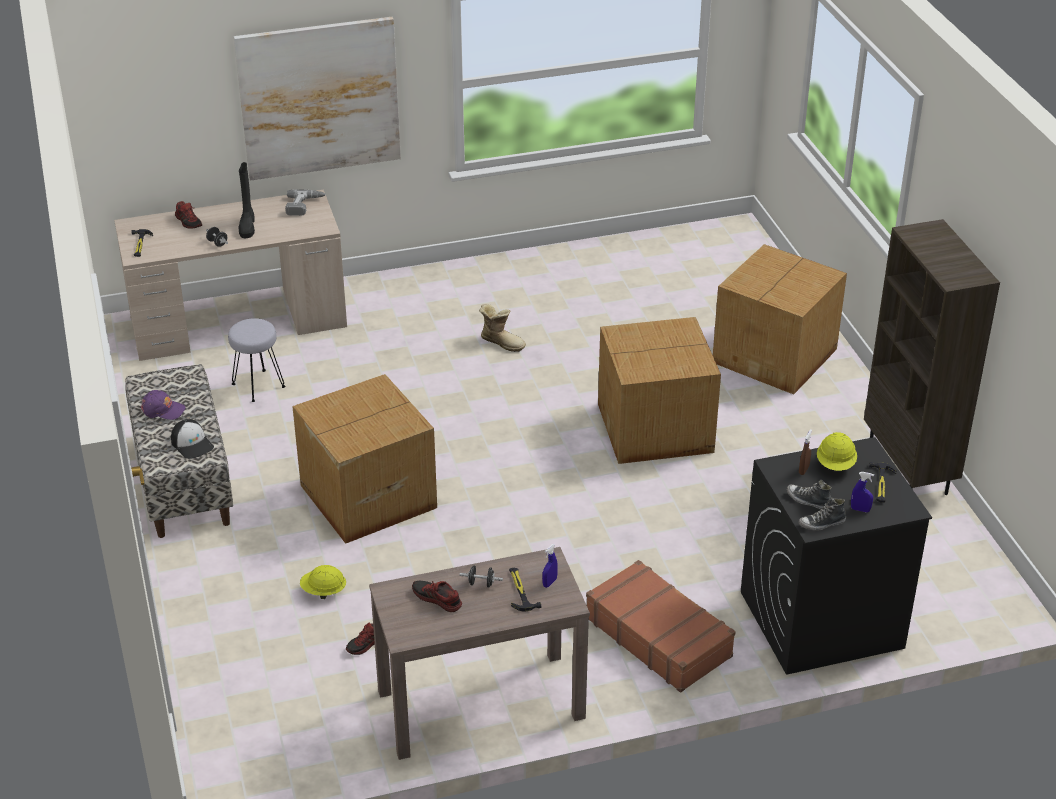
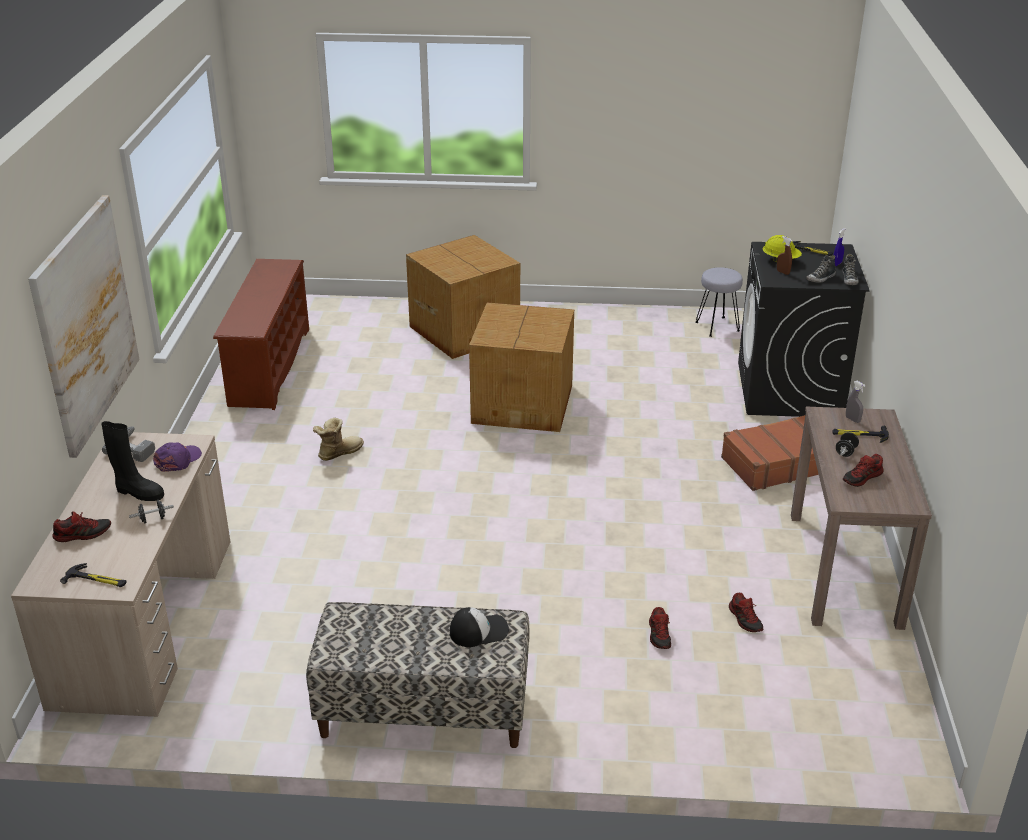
camera: 70 degrees left, 5 degrees down
(163, 410) = (398, 645): purple cap -> purple cap (178, 460)
(257, 386) = (287, 624): grey stool -> grey stool (717, 327)
(323, 591) = (660, 635): yellow hard hat -> shoe
(366, 496) = (526, 581): cardboard box -> none
(549, 582) = (852, 419): blue spray bottle -> grey spray bottle
(620, 261) = (268, 366): none -> brown shoe rack
(909, 470) = (639, 316): brown bookcase -> none

